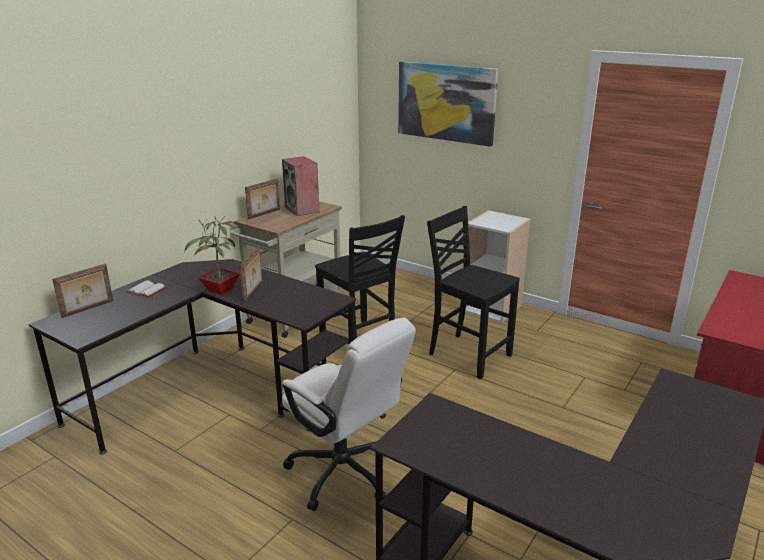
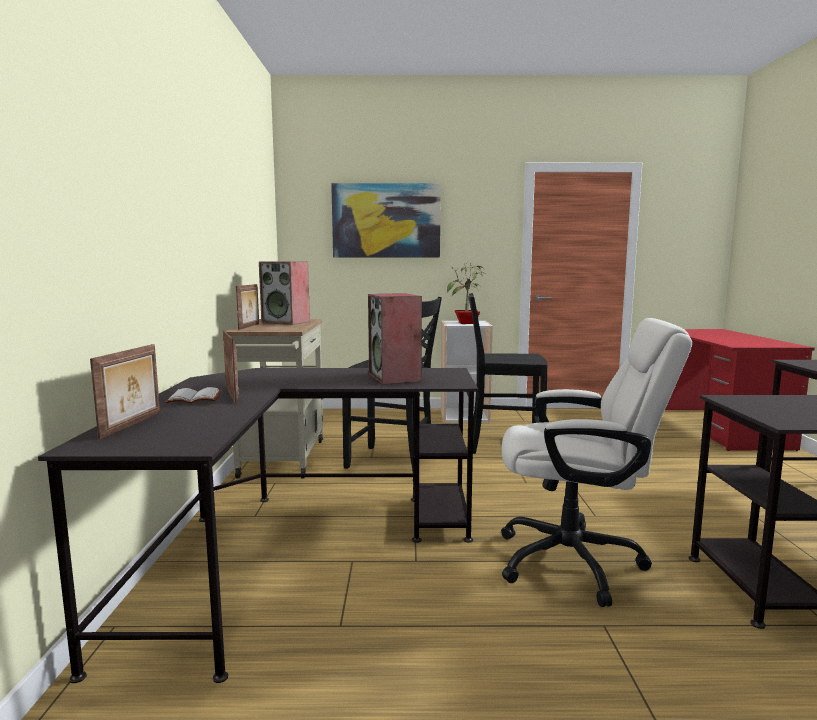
camera: 35 degrees left, 15 degrees down
(219, 290) = (301, 384): potted plant -> potted plant (467, 323)
(254, 291) = (348, 379): picture frame -> picture frame (232, 394)
(283, 299) = (395, 378): none -> speaker

